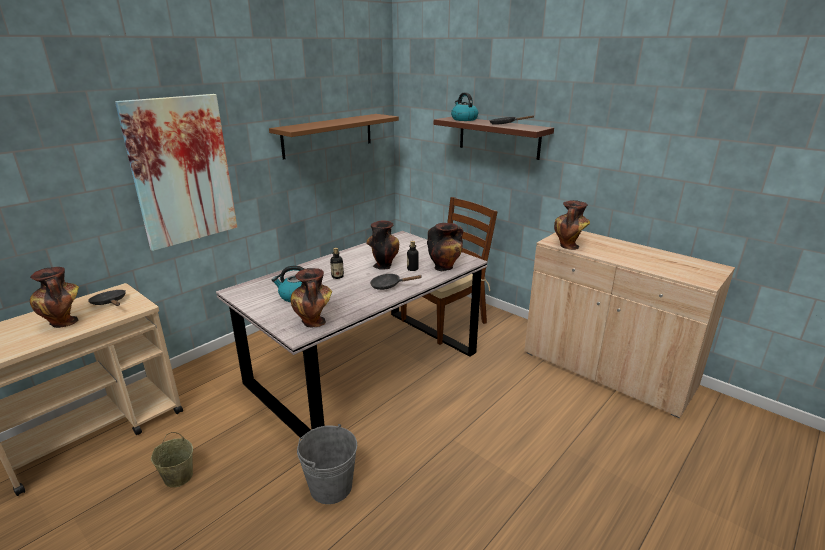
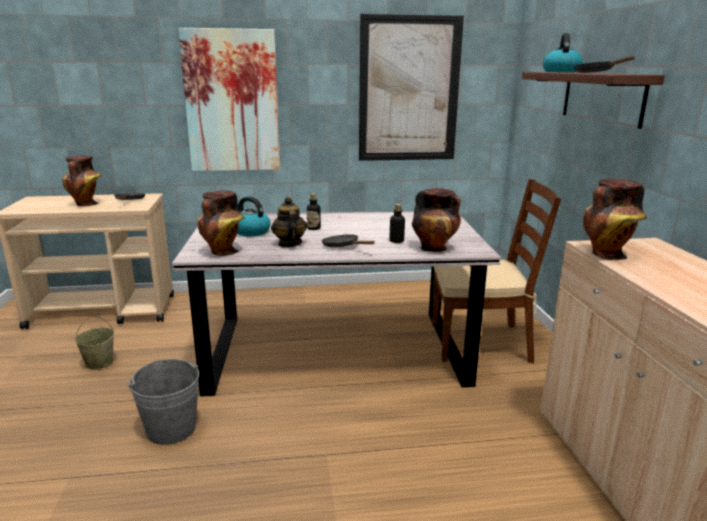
camera: 40 degrees right, 5 degrees down
(328, 135) = (409, 90): brown shelf -> picture
(348, 297) = (289, 244): none -> teapot
(383, 265) = (374, 231): vase -> none

